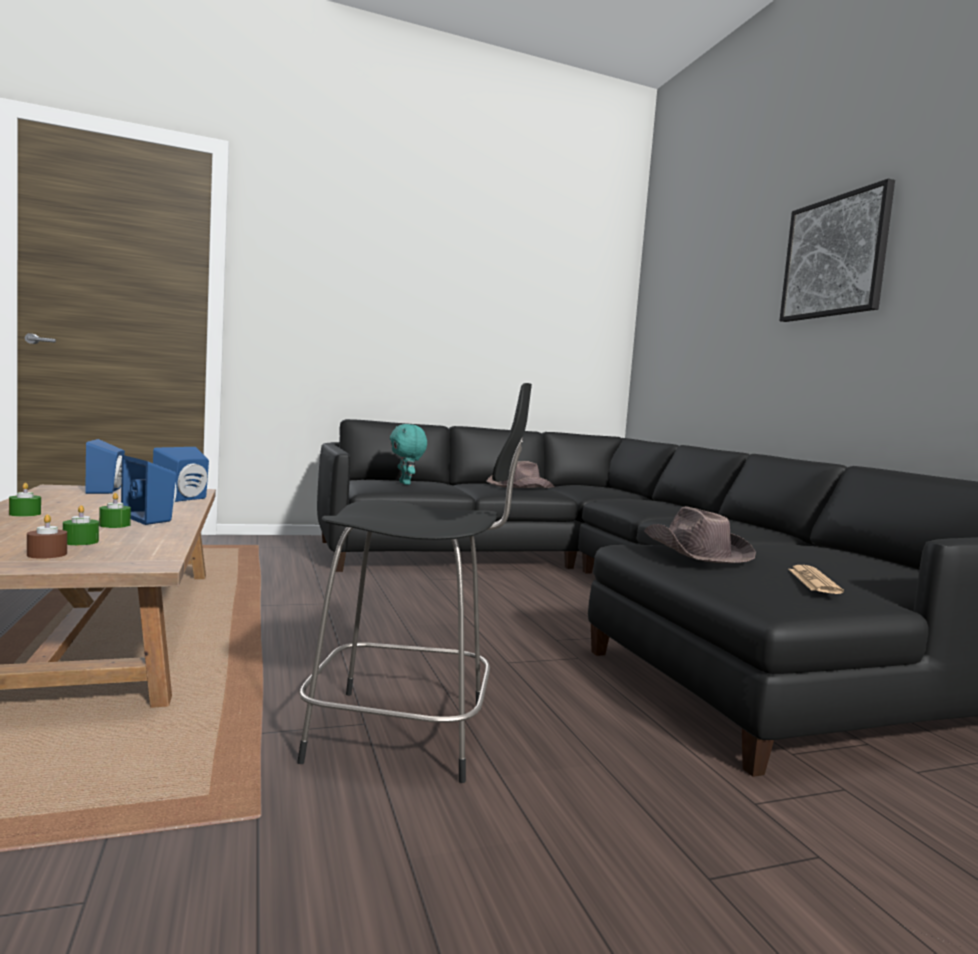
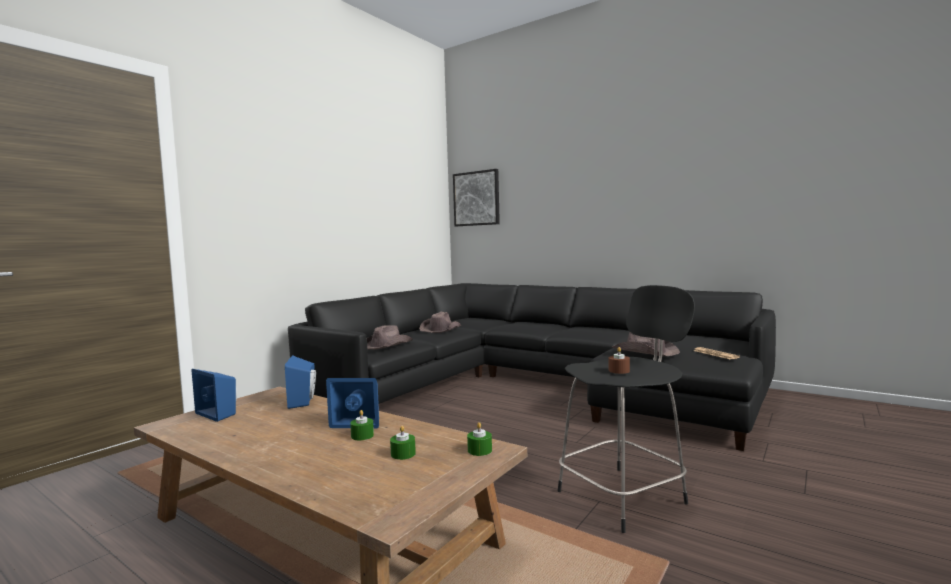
camera: 35 degrees left, 0 degrees up
(25, 514) = (267, 453): green candle -> green candle (479, 450)
(47, 554) = (428, 469): brown candle -> brown candle (619, 371)
(406, 483) = (387, 345): turquoise plush toy -> brown hat
(835, 257) = (606, 176): picture -> picture (476, 198)

